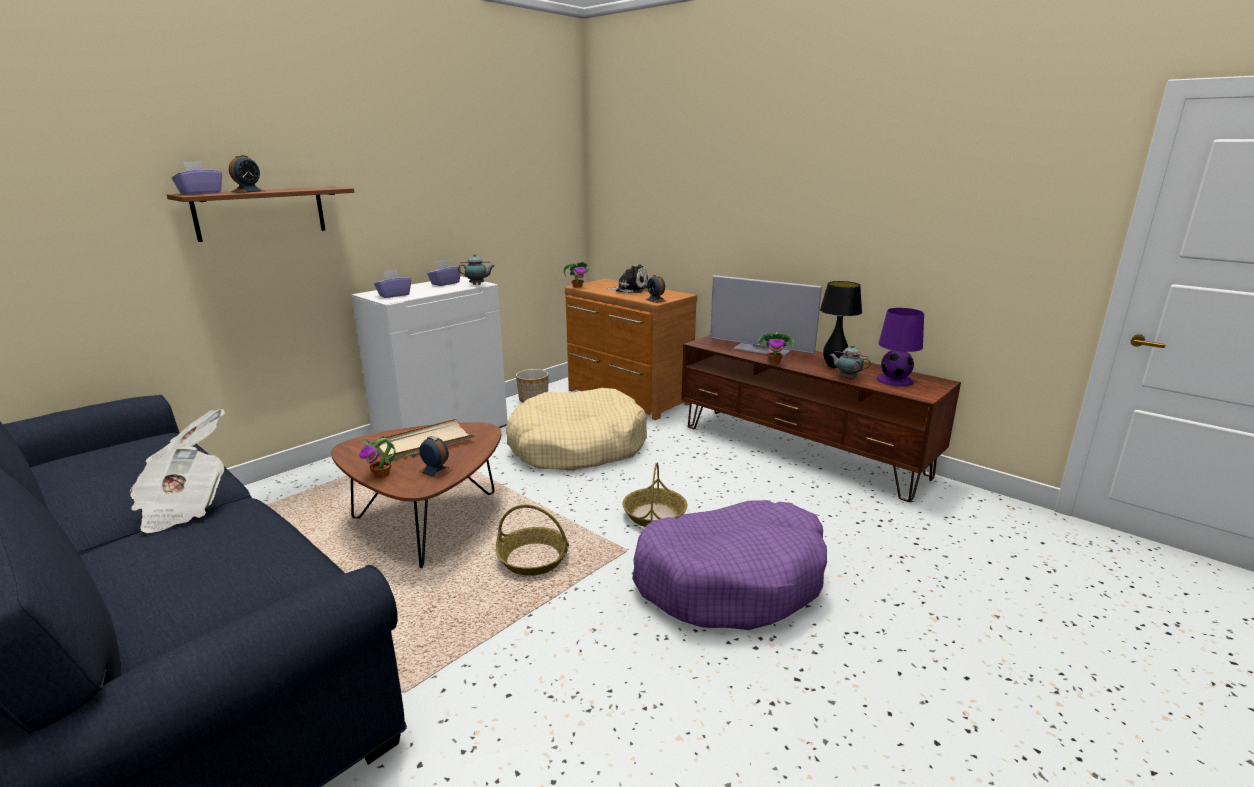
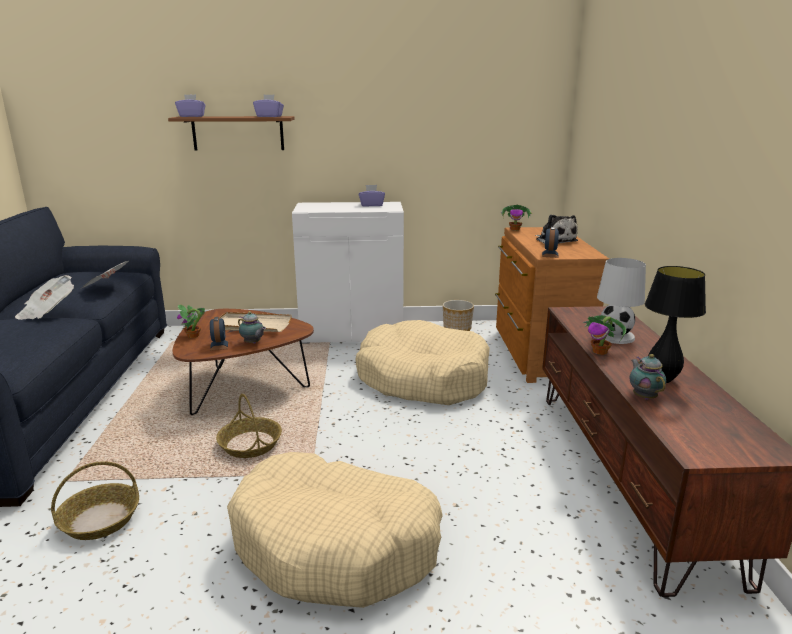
camera: 45 degrees right, 0 degrees up
(248, 191) = (220, 116): alarm clock -> none
(394, 295) = (316, 207): purple tissue box -> purple tissue box (269, 116)
(478, 285) = (388, 210): teapot -> teapot (253, 343)
(654, 515) = (378, 459): basket -> basket (99, 520)
(731, 580) = (336, 545): purple dog bed -> beige dog bed
(761, 350) = (615, 336): television -> white table lamp
(895, 380) = (705, 423): purple table lamp -> none

